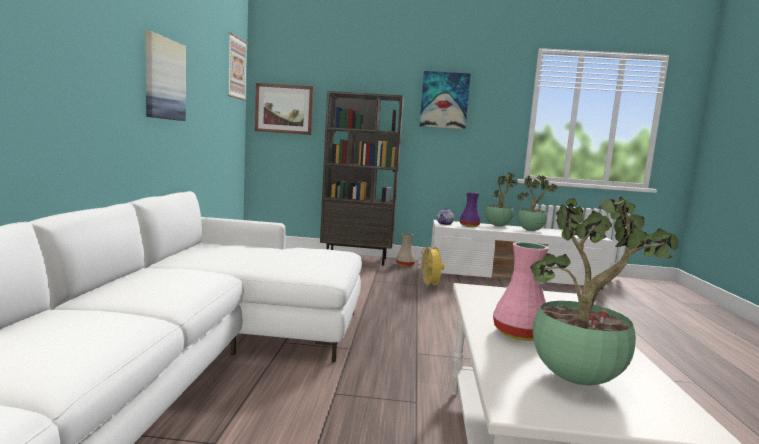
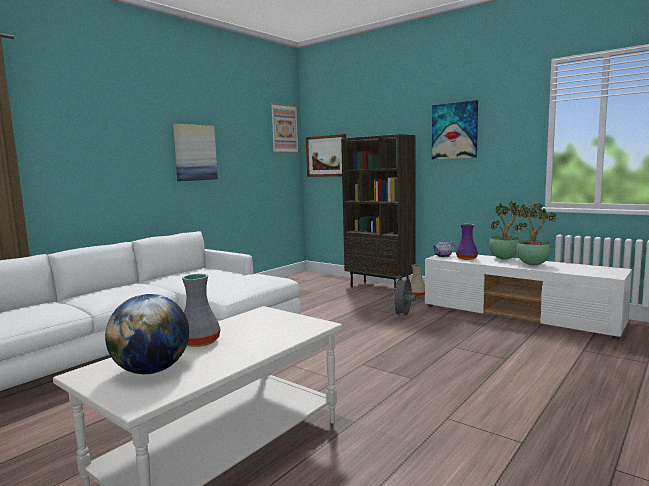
camera: 35 degrees right, 0 degrees up
(429, 287) = (403, 316): yellow fan -> grey fan
(518, 333) = (199, 342): pink vase -> grey vase
(578, 379) = (151, 370): potted plant -> globe

